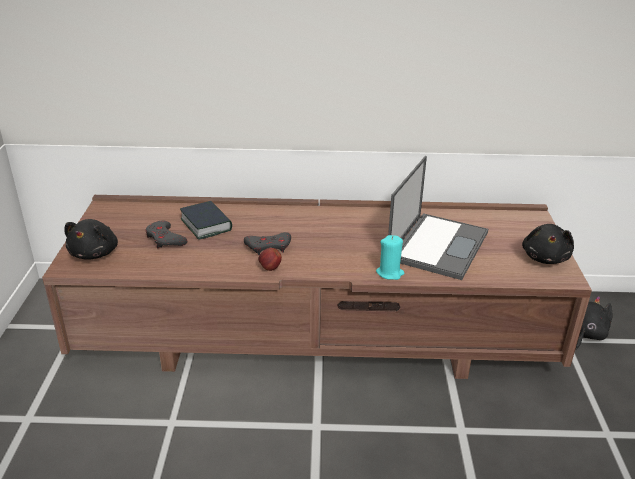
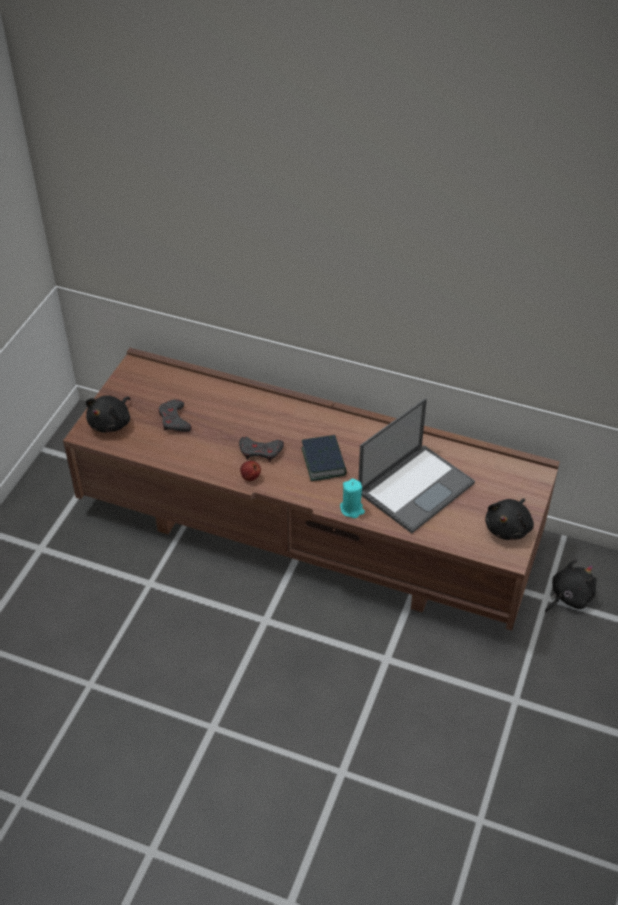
camera: 20 degrees right, 15 degrees up
(206, 224) = (216, 410): book -> book (323, 461)

